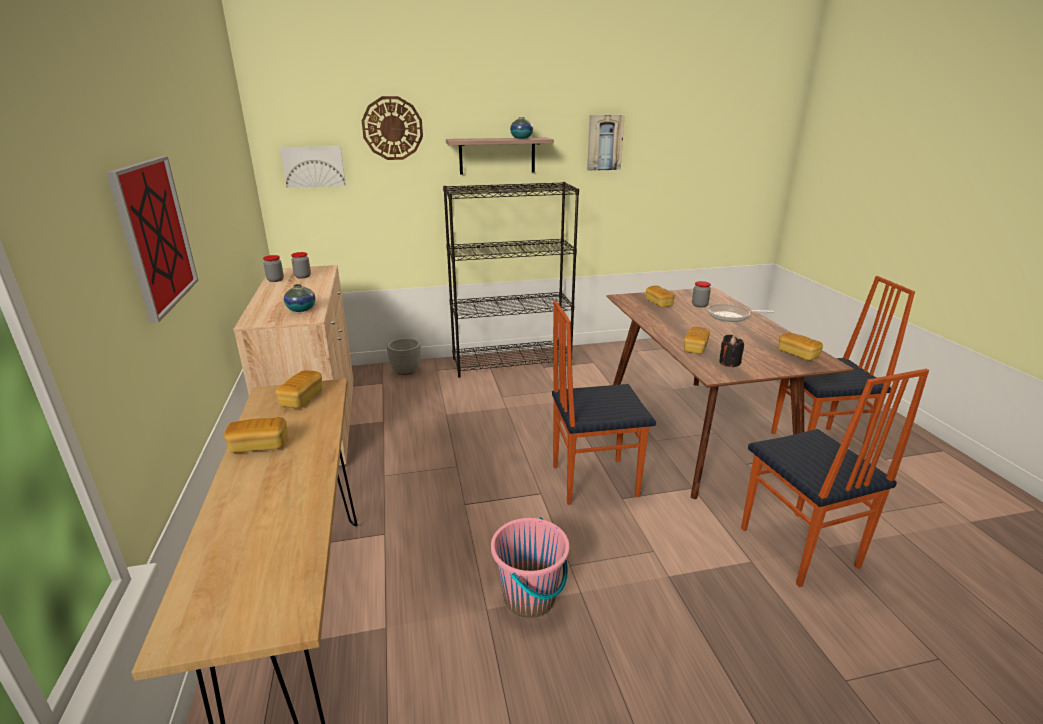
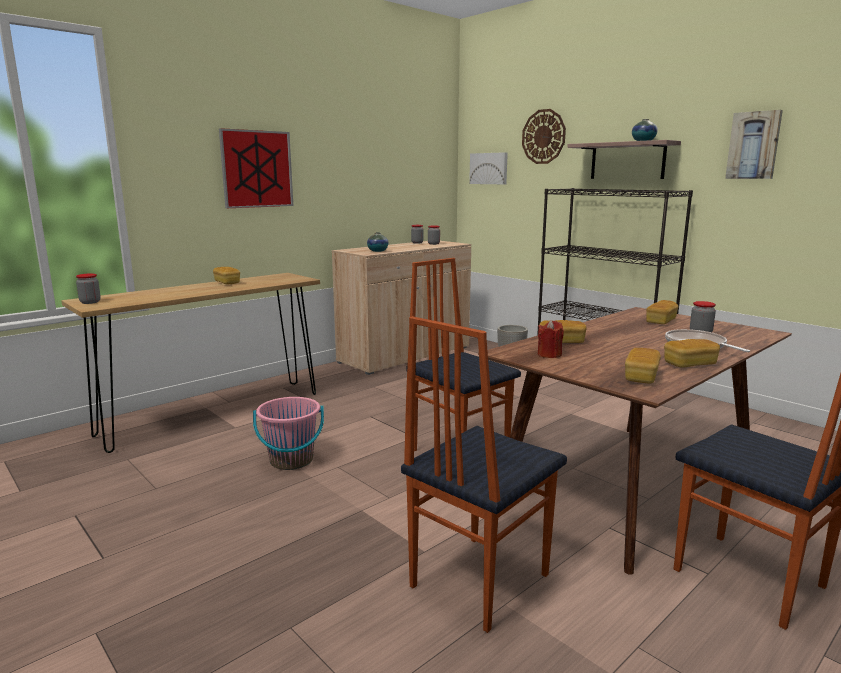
camera: 60 degrees right, 10 degrees down
(229, 621) = (90, 302): none -> jar
(302, 399) = (283, 279): bread -> bread (689, 364)
(729, 363) = (549, 355): black candle -> red candle

